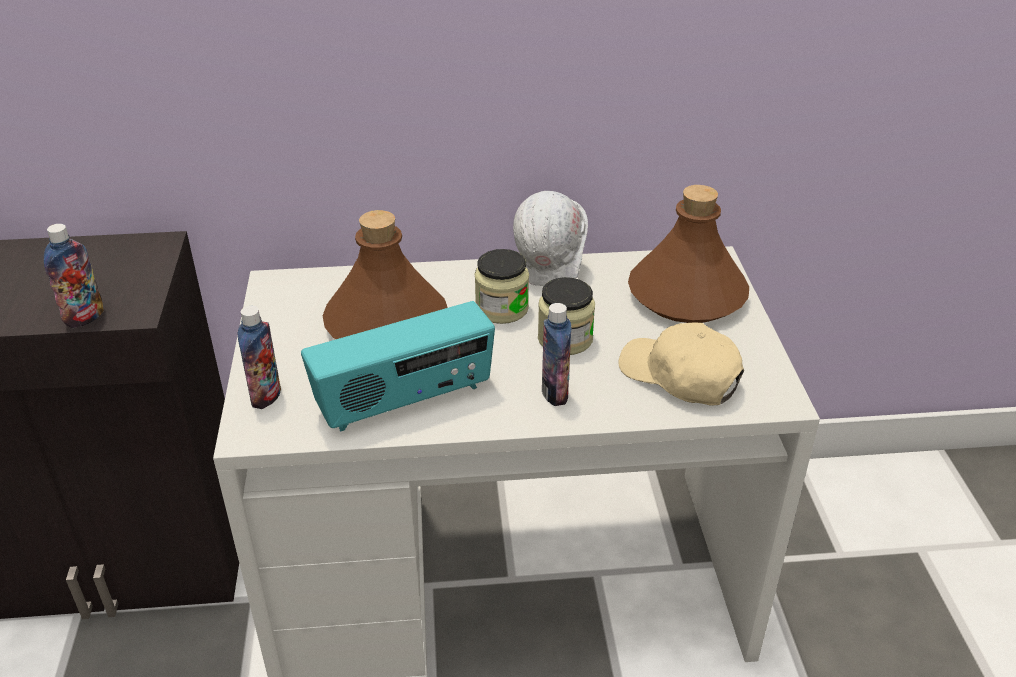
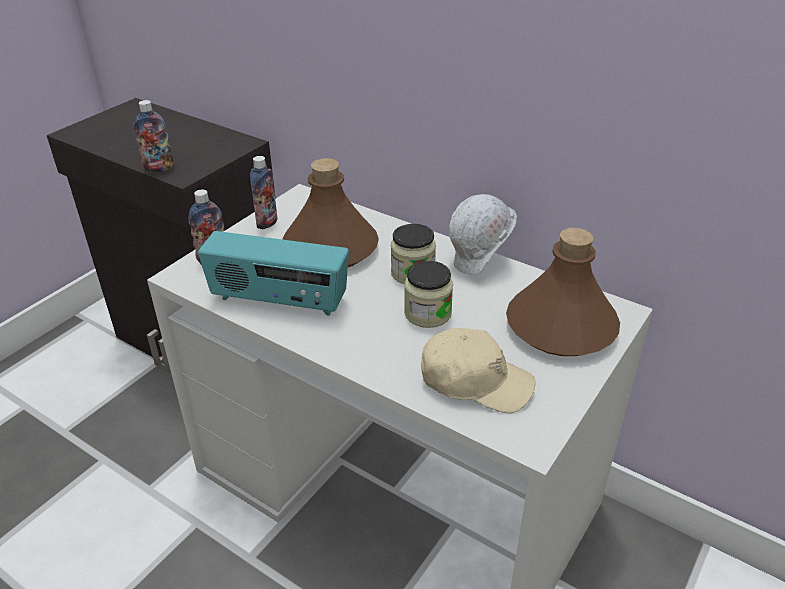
camera: 40 degrees right, 0 degrees up
(554, 393) = (372, 345): bottle -> bottle (267, 222)
(680, 376) = (475, 381): beige cap -> beige cap turned 120 degrees clockwise

